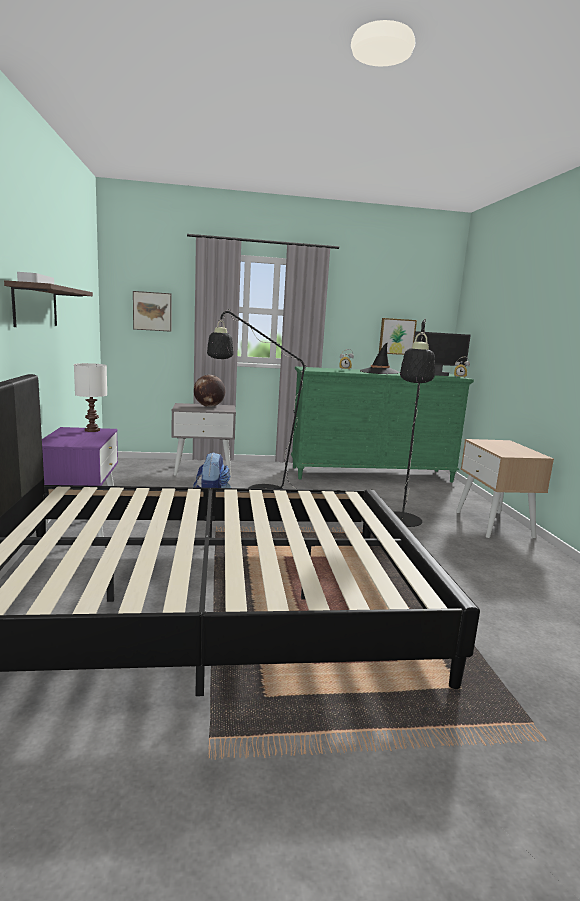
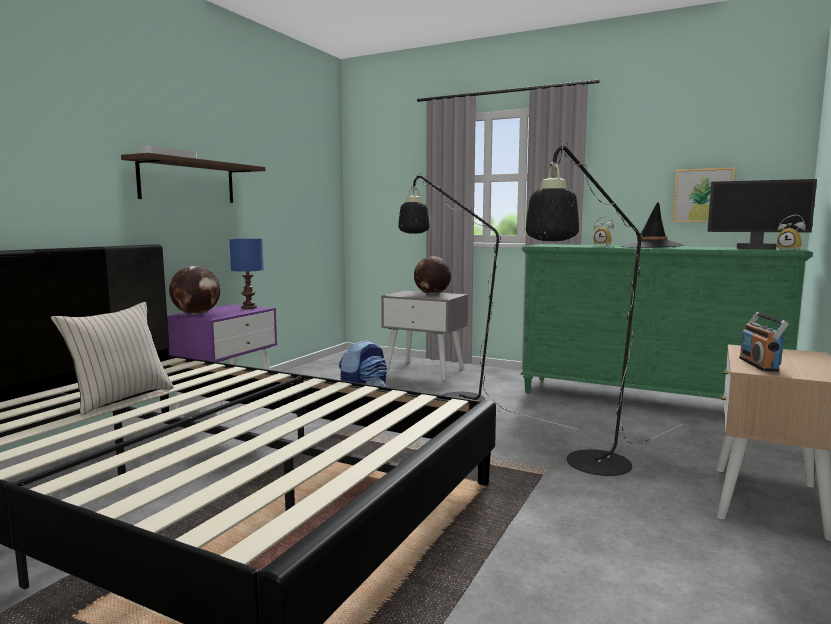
camera: 35 degrees right, 5 degrees down
(62, 441) = (196, 314): none -> globe
(92, 430) = (249, 308): white table lamp -> blue table lamp
(109, 532) = (120, 399): none -> beige pillow
(152, 311) = (390, 189): picture -> none
(503, 451) = (759, 364): none -> radio

